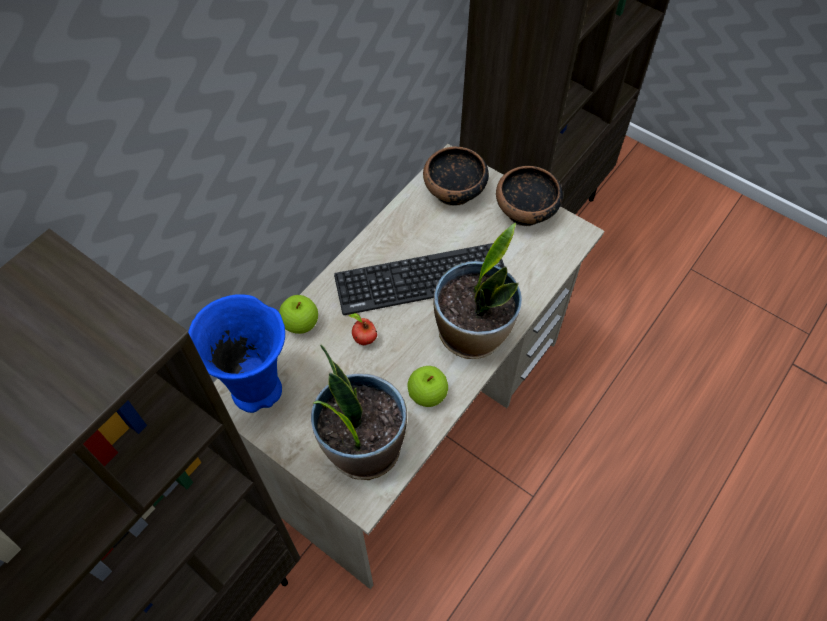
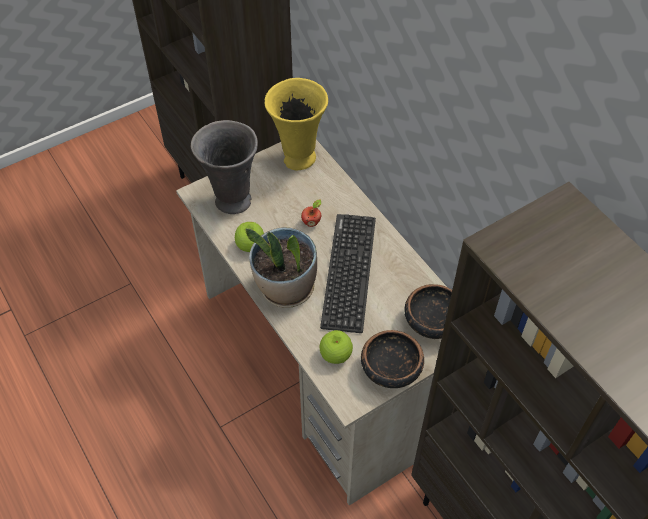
camera: 110 degrees right, 5 degrees down
(259, 391) = (298, 159): blue vase -> yellow vase
(300, 324) = (341, 191): apple -> apple (336, 355)
(363, 446) = (231, 201): potted plant -> grey vase

